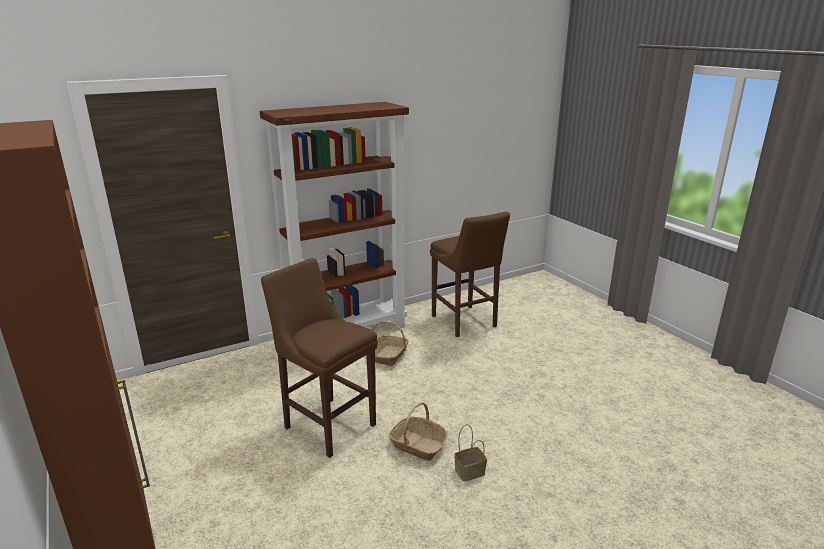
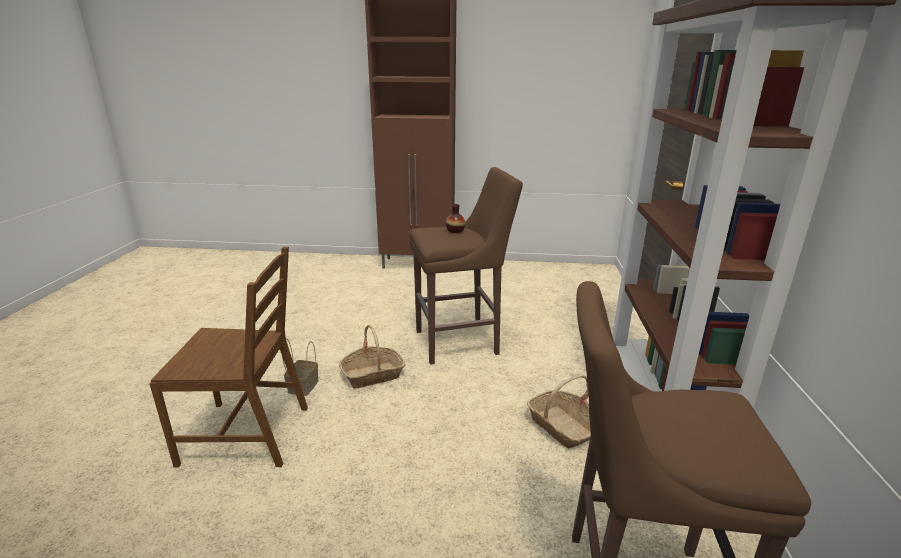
camera: 125 degrees right, 0 degrees up
(317, 332) = (455, 231): none -> vase
(535, 462) = (247, 433): none -> brown chair

